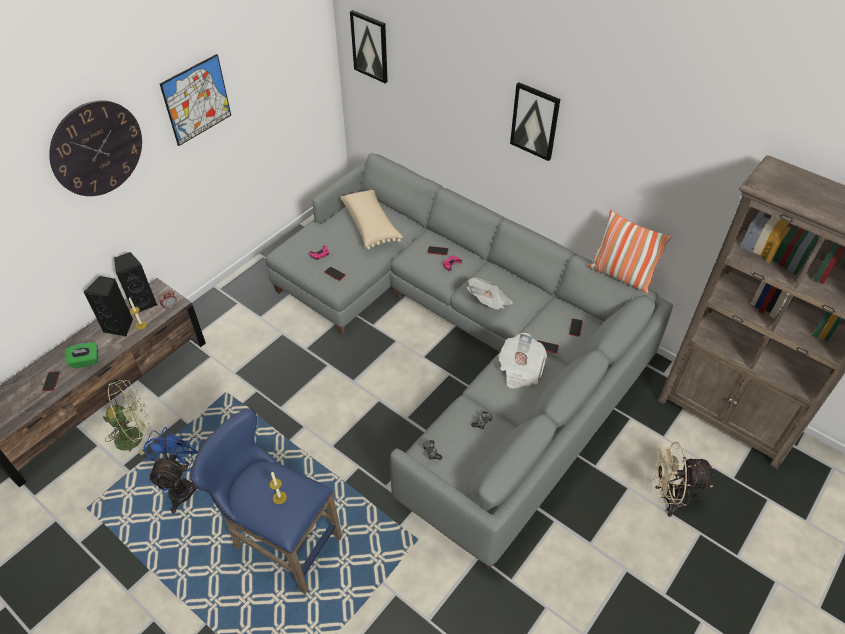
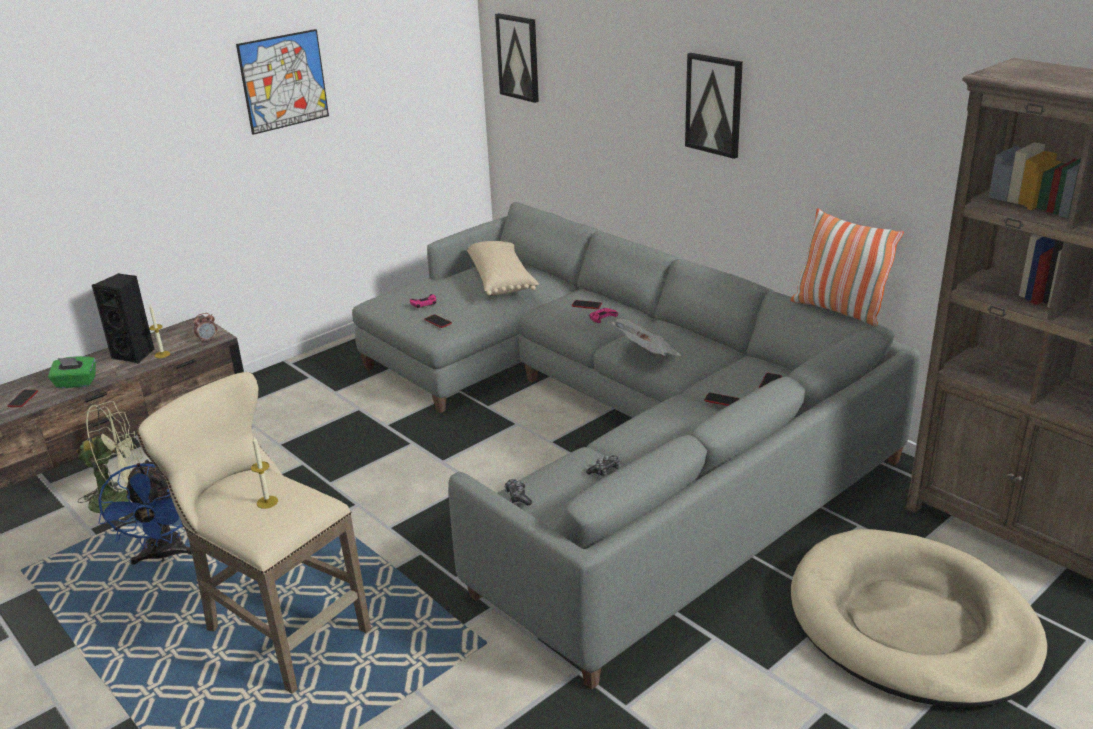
camera: 10 degrees right, 20 degrees down
(97, 148) = (143, 103): wall clock -> none
(143, 303) = (174, 335): black speaker -> none
(184, 485) = (163, 556): blue fan -> blue fan turned 150 degrees clockwise
(281, 541) = (279, 629): blue stool -> beige stool
(520, 370) = (676, 421): newspaper -> none
(669, 498) = (911, 624): beige fan -> beige dog bed

